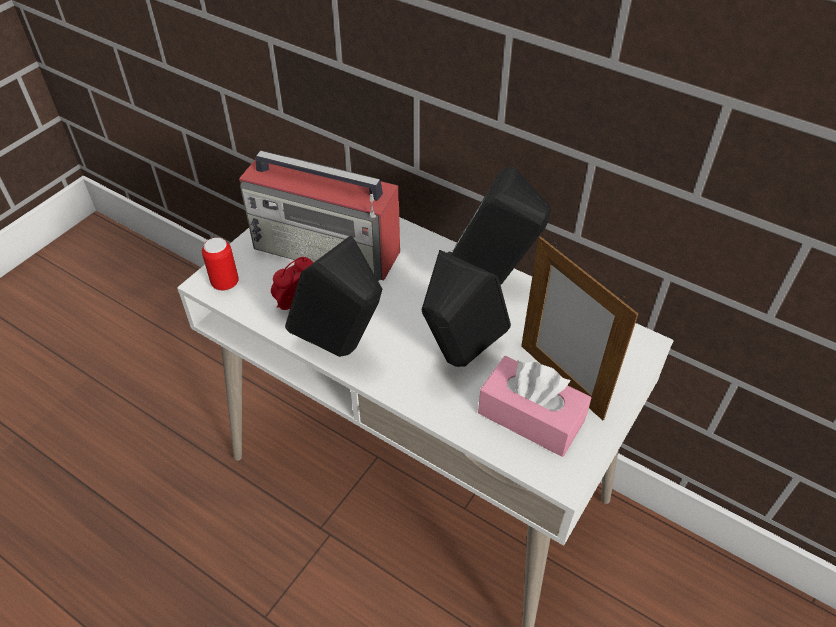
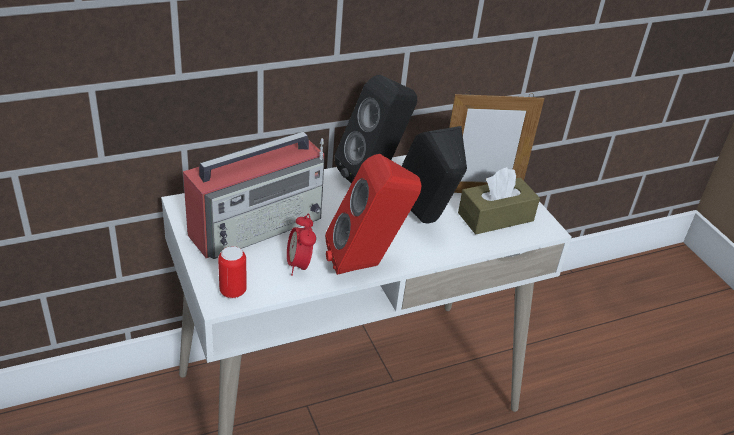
camera: 60 degrees left, 10 degrees down
(342, 350) = (368, 264): black speaker -> red speaker
(531, 417) = (495, 217): pink tissue box -> brown tissue box

